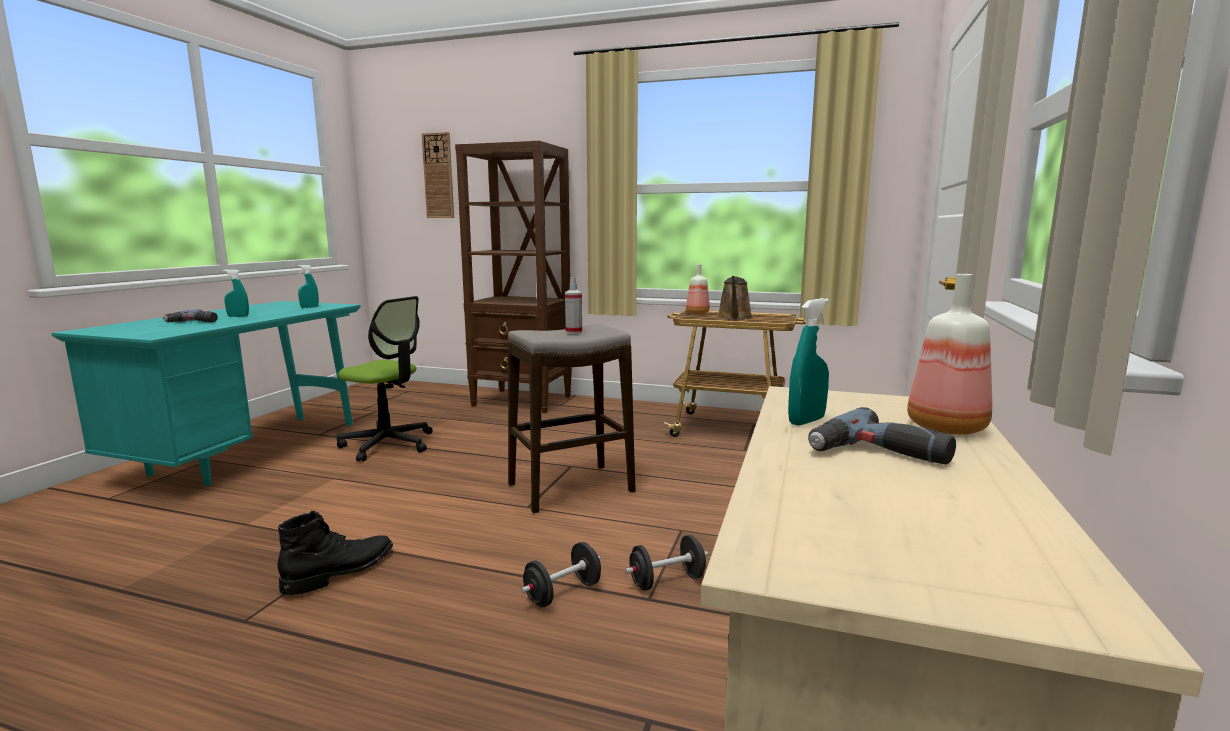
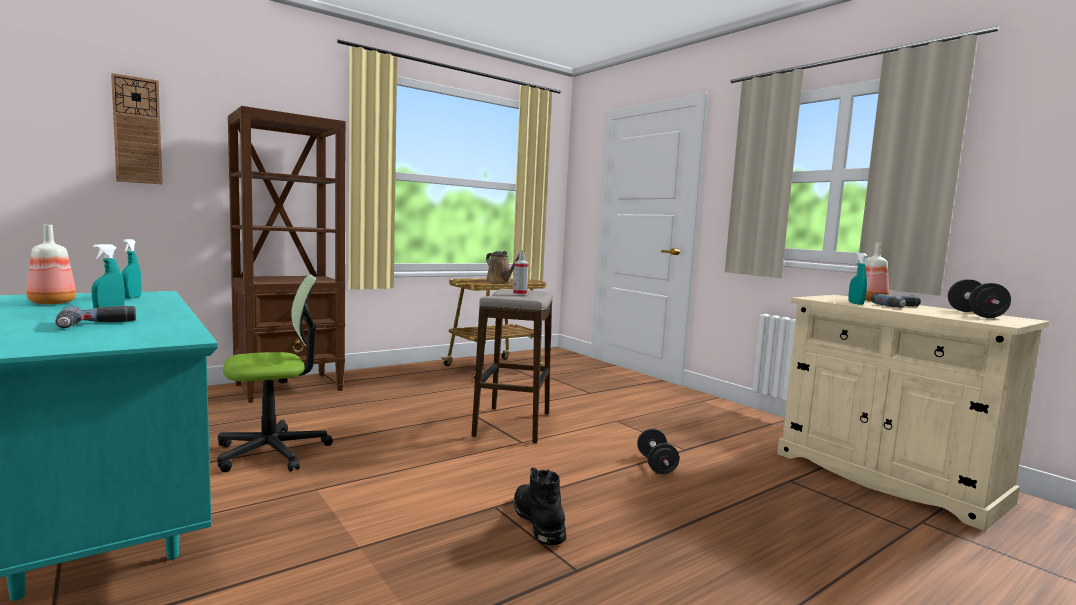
camera: 55 degrees left, 5 degrees down
(667, 581) = (670, 441): black dumbbell -> black dumbbell (975, 314)
(697, 313) = (469, 280): bottle -> bottle (51, 303)

